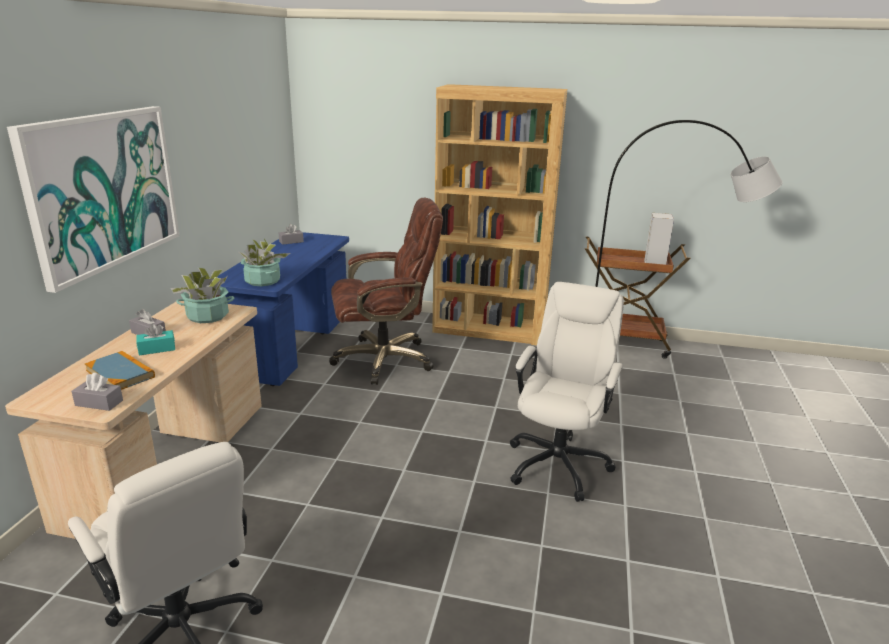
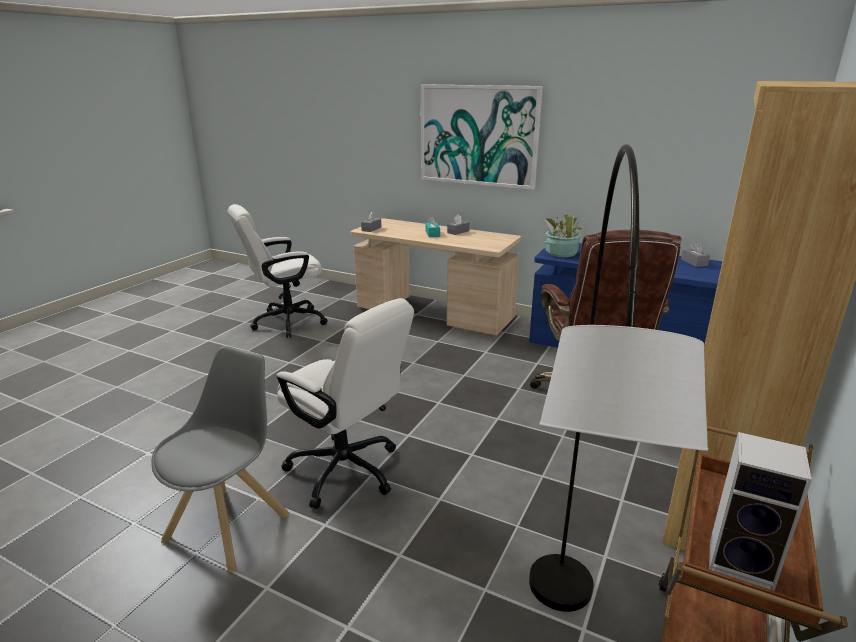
camera: 105 degrees right, 0 degrees up
(120, 373) = (403, 230): book -> none
(207, 316) = (483, 241): potted plant -> none
(665, 511) = (230, 524): none -> grey chair

